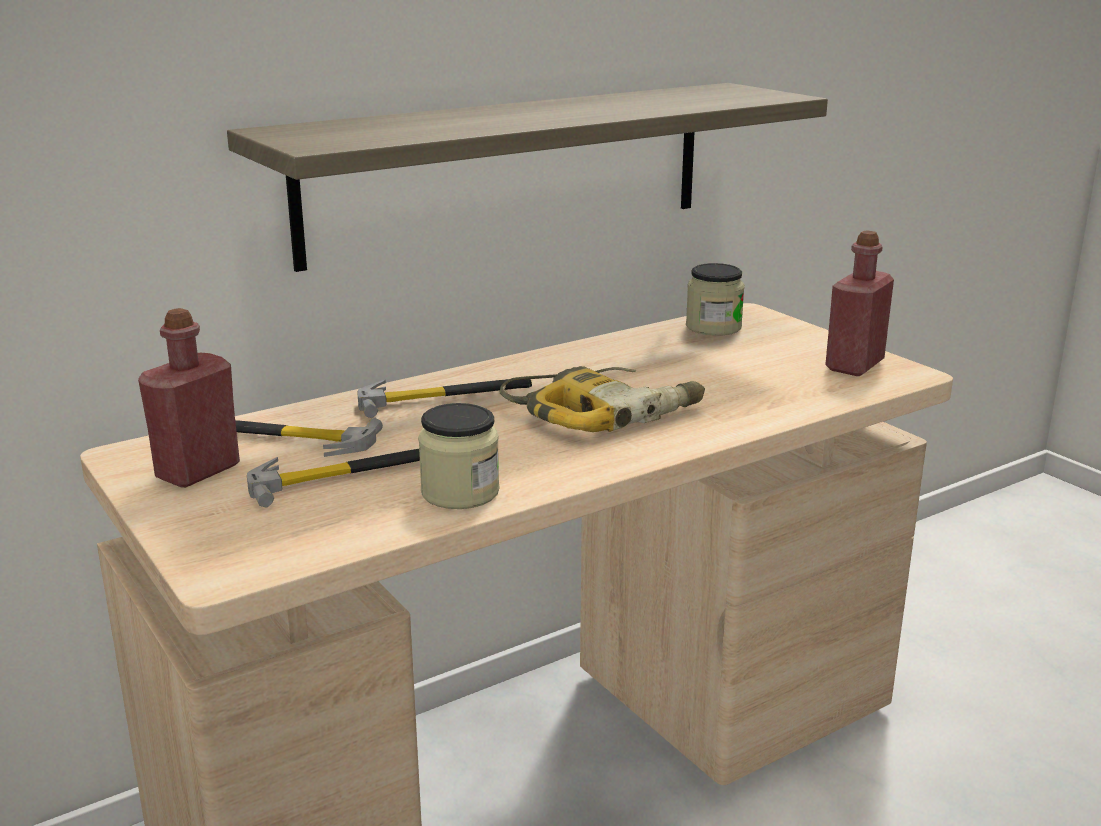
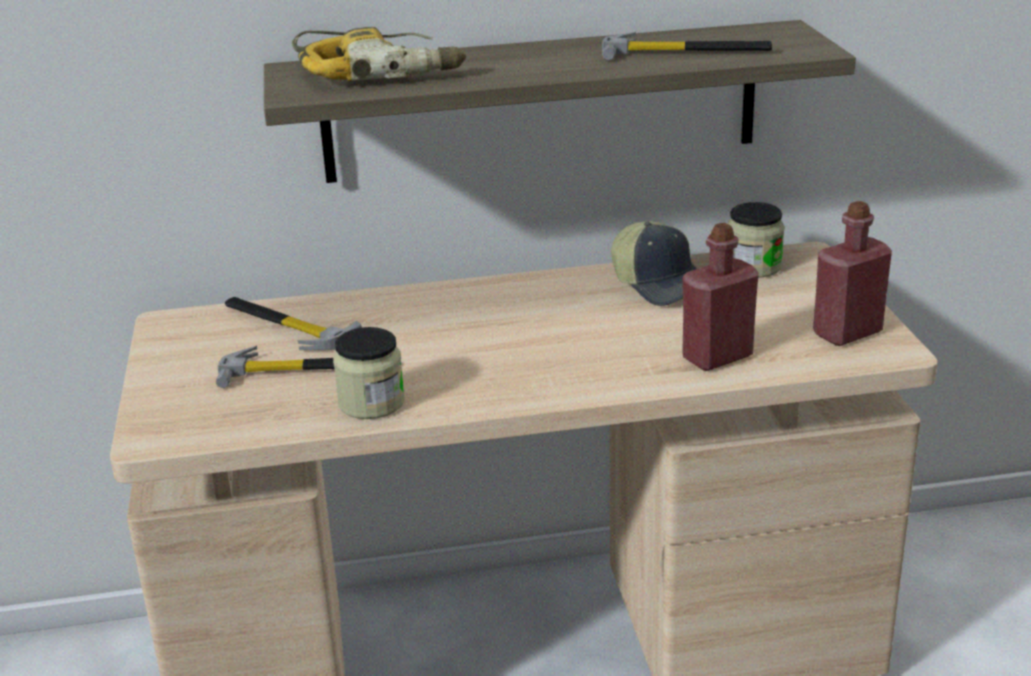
camera: 25 degrees right, 5 degrees up
(198, 471) = (202, 346): red bottle -> red bottle (717, 357)
(445, 397) = (441, 307): hammer -> hammer (686, 52)
(605, 413) = (559, 347): power drill -> power drill (379, 71)
(645, 350) = (661, 284): none -> cap

